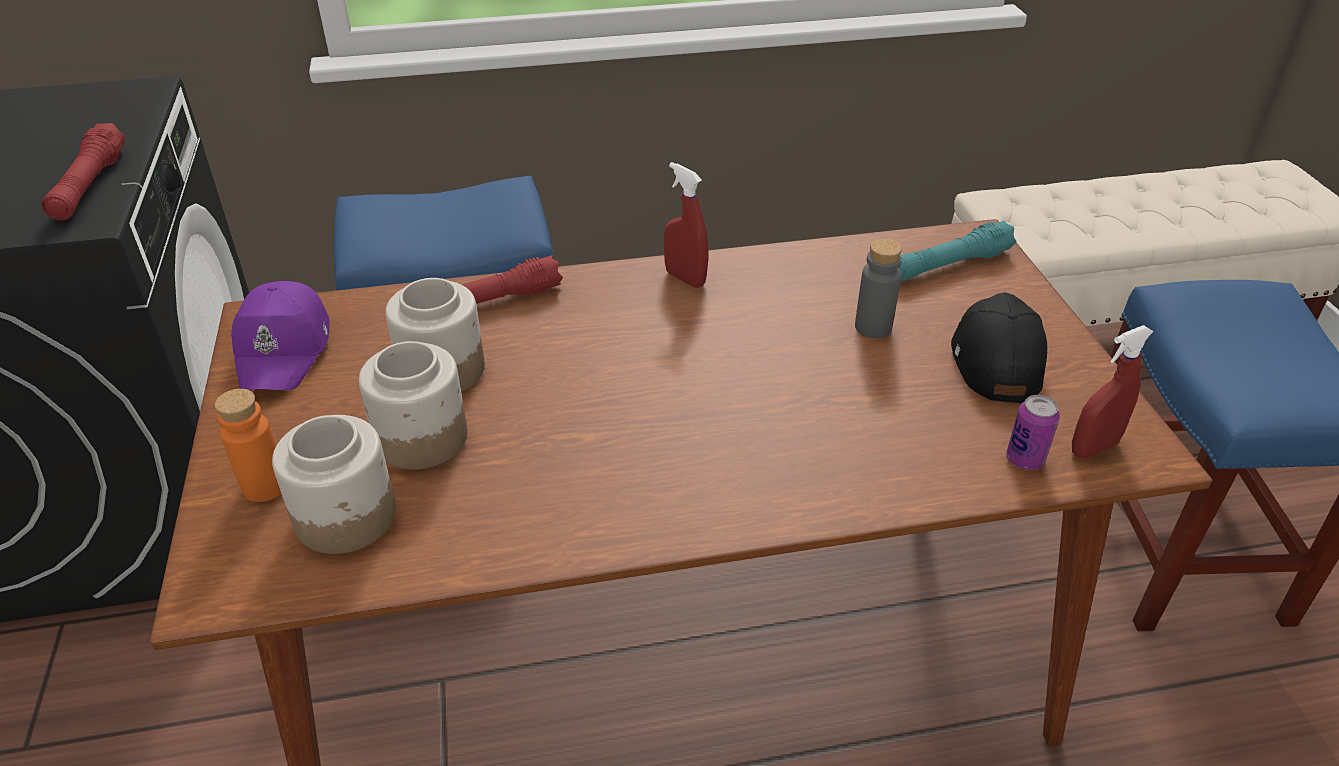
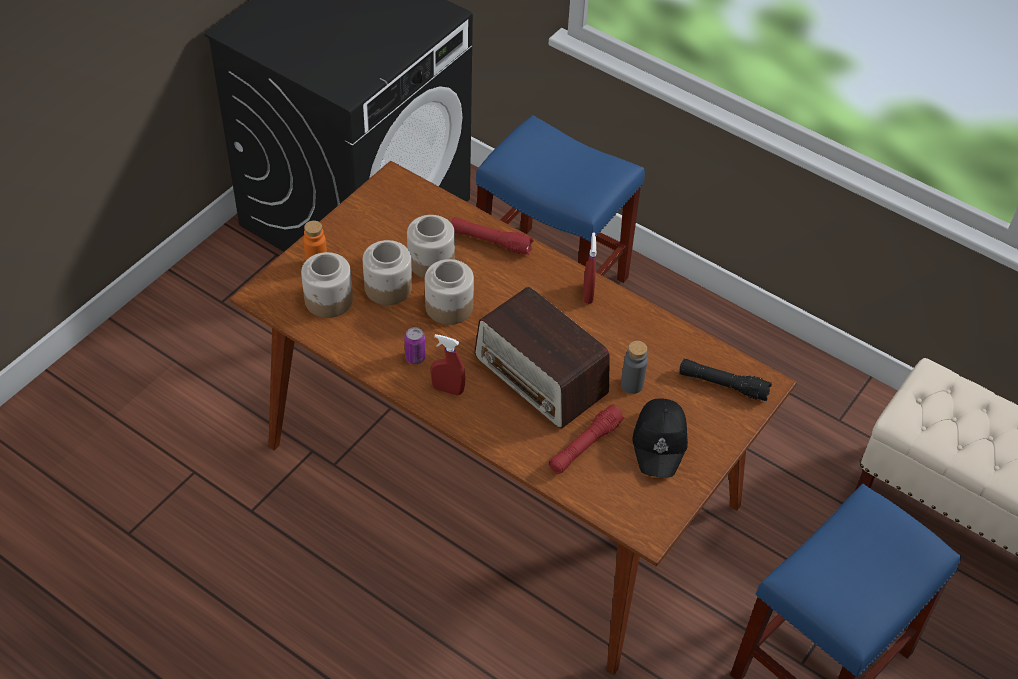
camera: 45 degrees right, 10 degrees up
(90, 185) = (367, 71): red flashlight -> red flashlight (585, 446)
(285, 349) = (386, 205): purple cap -> none
(540, 402) = (448, 307): none -> jar
(769, 391) = (541, 376): none -> radio
(949, 265) = (723, 385): turquoise flashlight -> black flashlight
(994, 358) = (660, 442): black cap -> black cap turned 135 degrees clockwise
(1025, 459) = (594, 489): can -> can (415, 357)
(1094, 448) = (631, 510): red spray bottle -> red spray bottle (447, 389)

